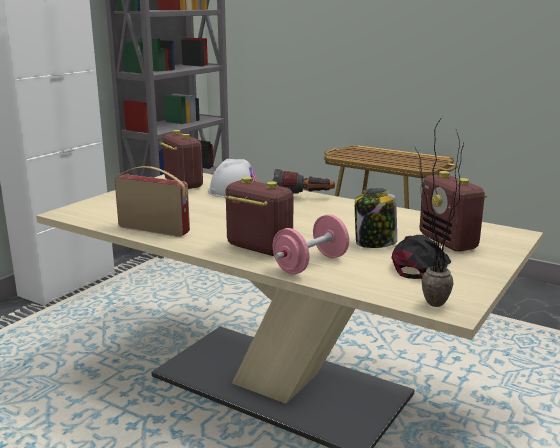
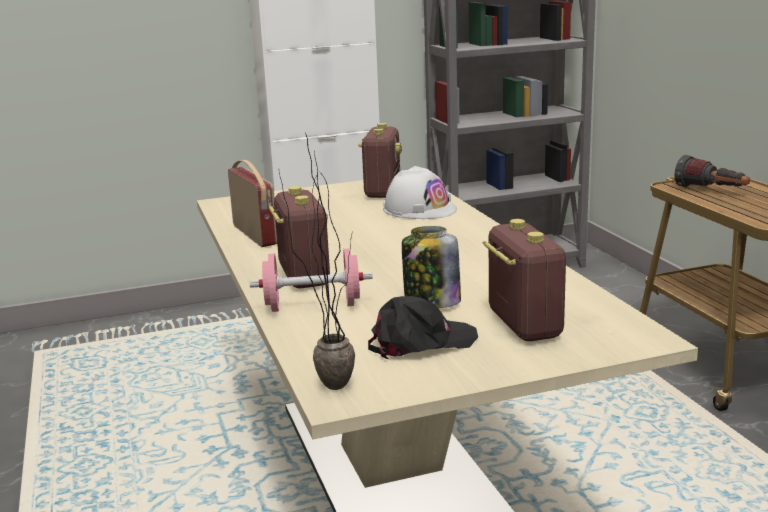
camera: 40 degrees right, 0 degrees up
(303, 197) = (475, 230): flashlight -> flashlight (711, 191)
(448, 242) = (523, 324): radio -> radio turned 150 degrees clockwise

